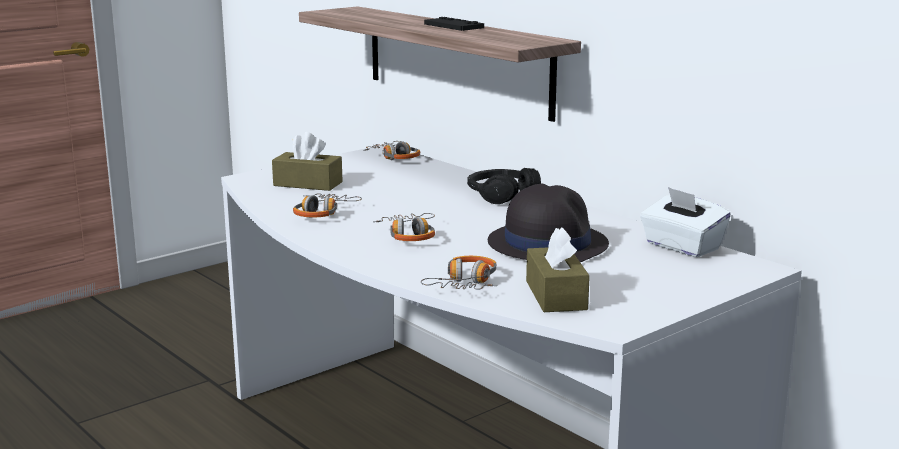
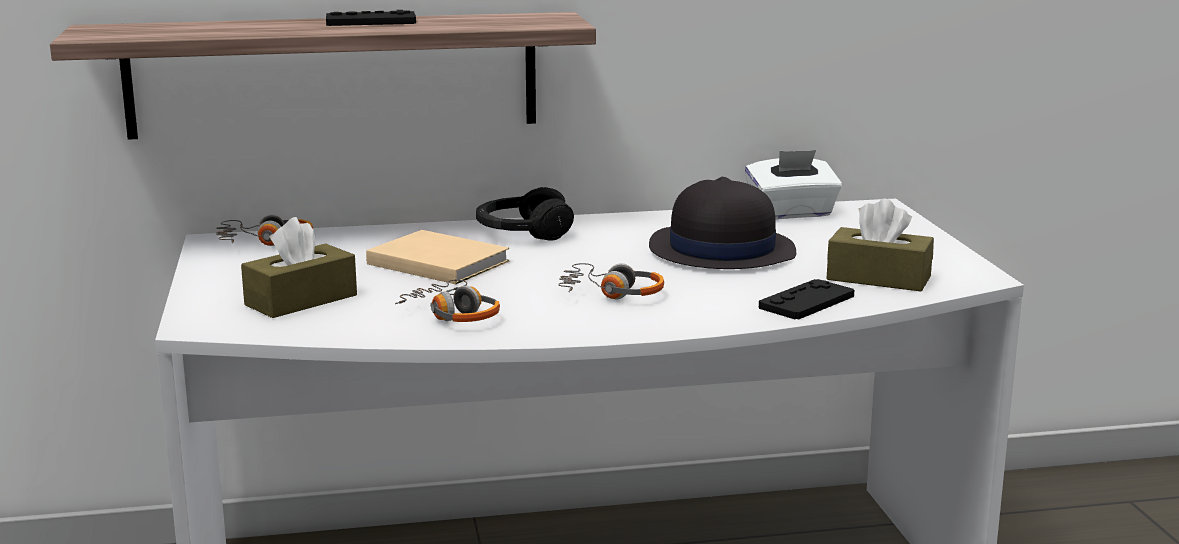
camera: 60 degrees left, 0 degrees up
(412, 191) = (436, 262): none -> beige book
(465, 284) = (806, 302): headphones -> black game controller

